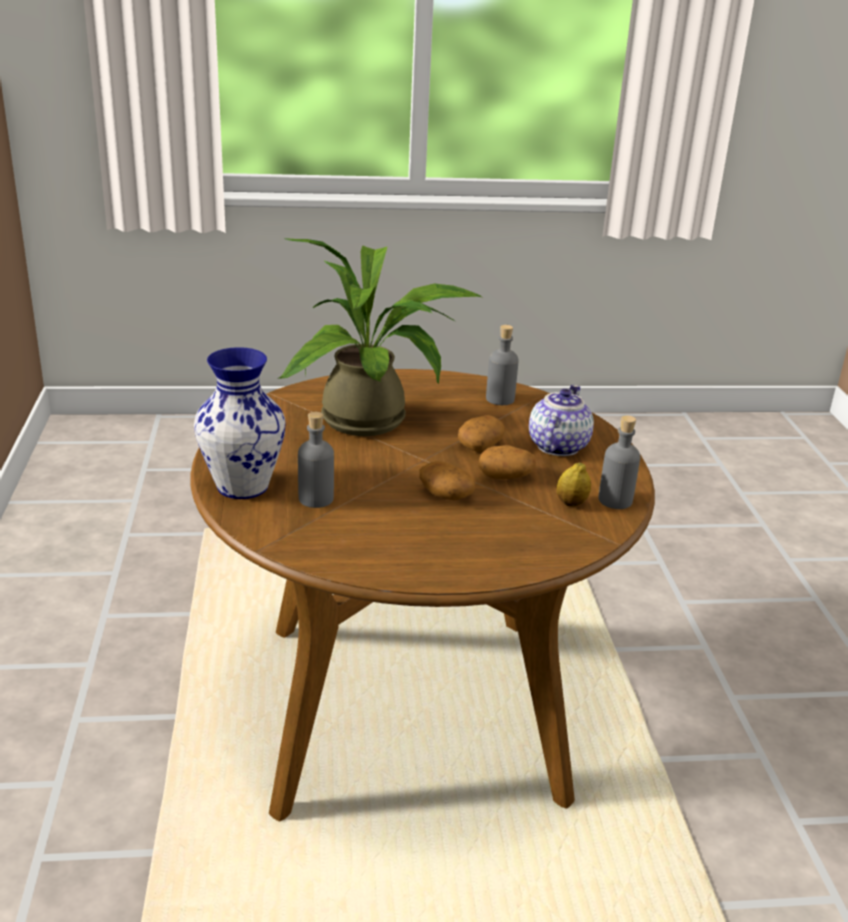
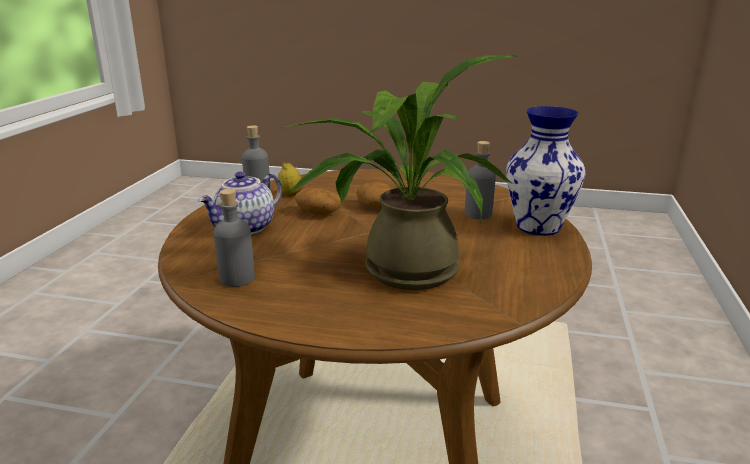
camera: 160 degrees left, 5 degrees down
(480, 446) = (314, 235): potato -> none

